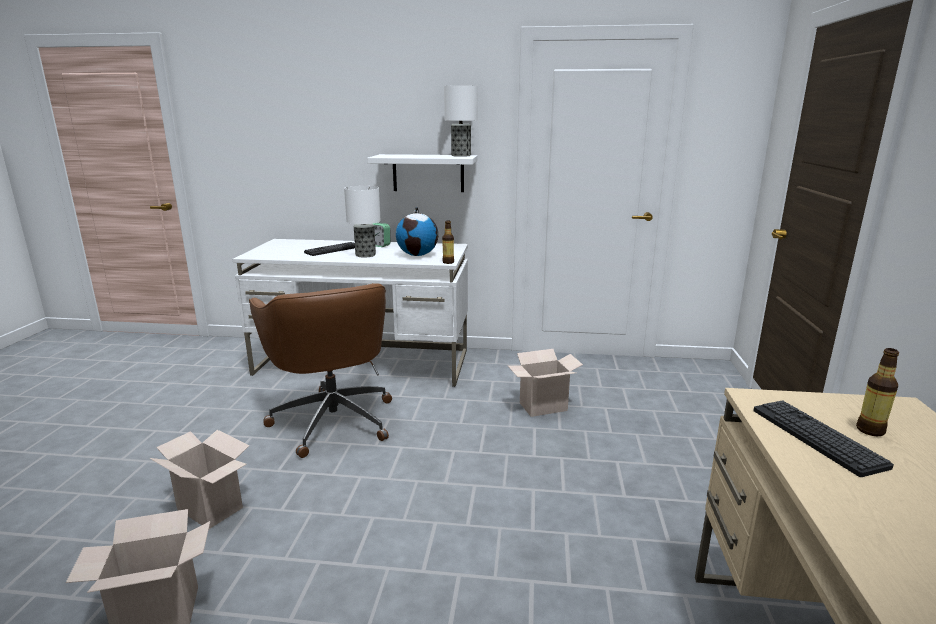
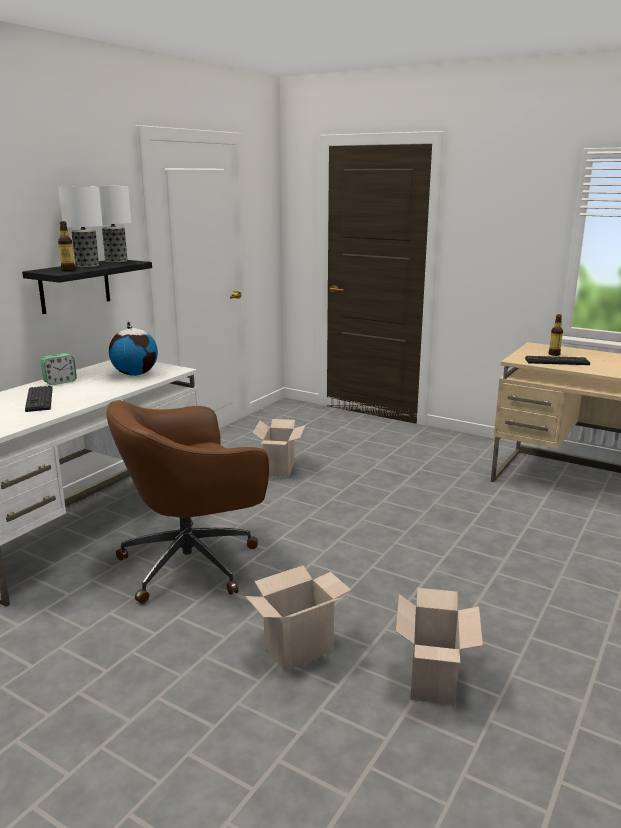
camera: 65 degrees left, 0 degrees up
(333, 419) = (193, 563): brown office chair -> brown office chair turned 150 degrees clockwise
(365, 255) = (93, 390): table lamp -> table lamp (86, 265)
(428, 173) = (75, 286): white shelf -> black shelf
(448, 262) = (182, 369): bottle -> bottle (68, 270)

